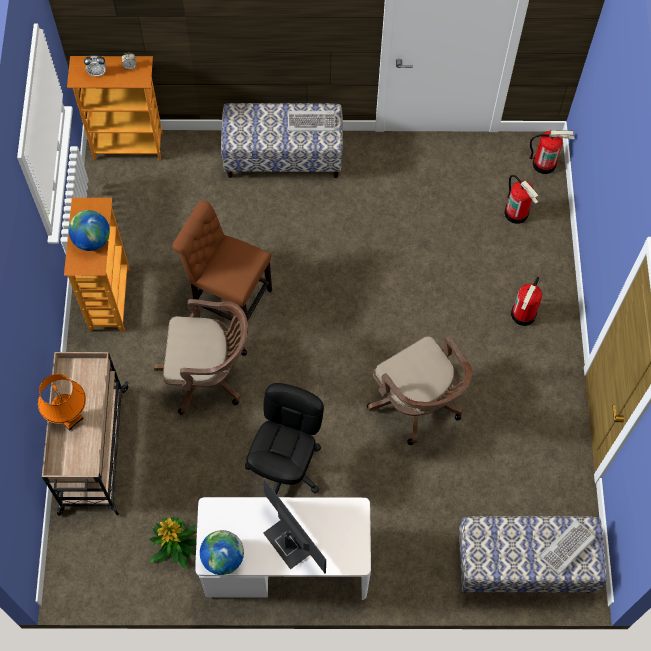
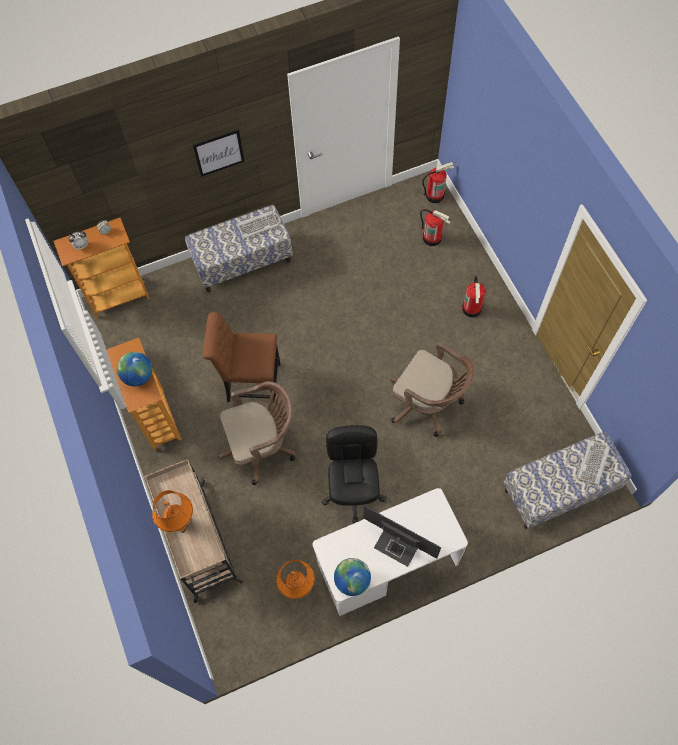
camera: 20 degrees left, 0 degrees up
(175, 546) = (297, 587): potted plant -> orange table lamp
(286, 23) = (219, 153): none -> picture

